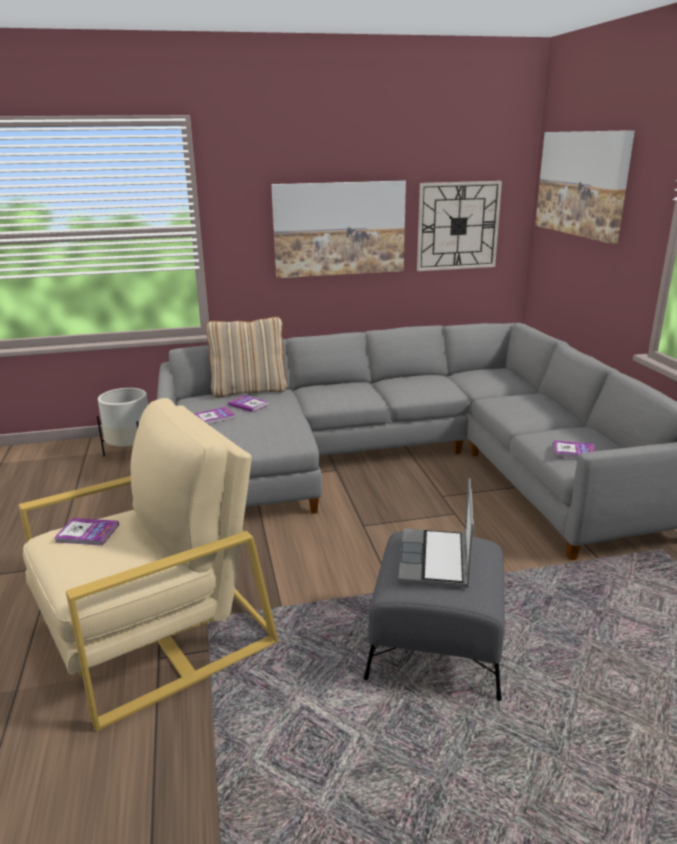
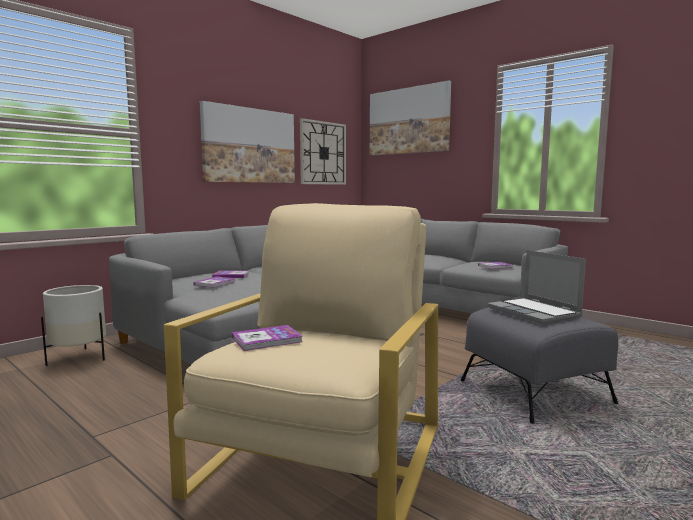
camera: 35 degrees left, 15 degrees down
(249, 390) = (210, 272): beige pillow -> none

